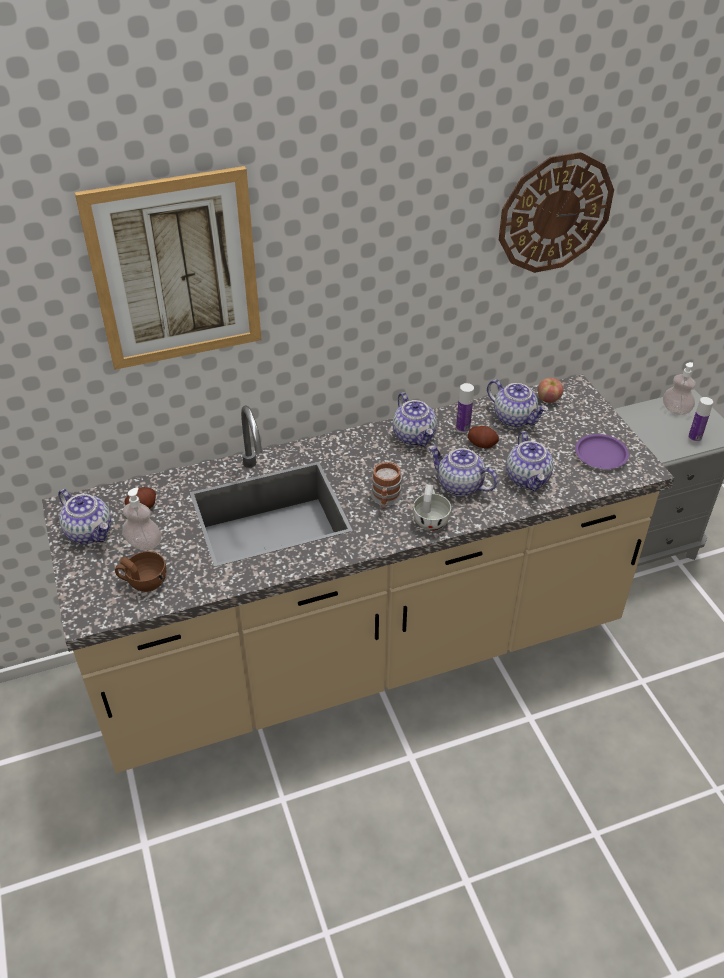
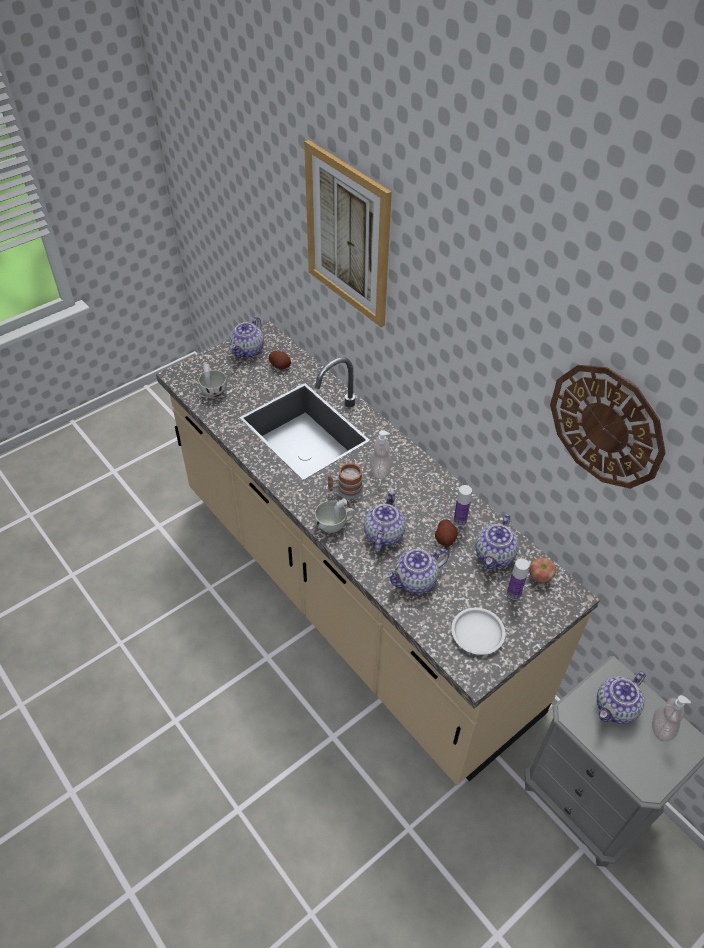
camera: 70 degrees right, 5 degrees up
(143, 582) = (213, 389): brown cup -> white cup
(144, 543) = (247, 378): soap dispenser -> soap dispenser (380, 471)
(414, 436) = (431, 490): teapot -> teapot (616, 708)
(601, 454) = (478, 633): purple plate -> white plate
(694, 437) = (623, 752): bottle -> bottle (513, 593)

